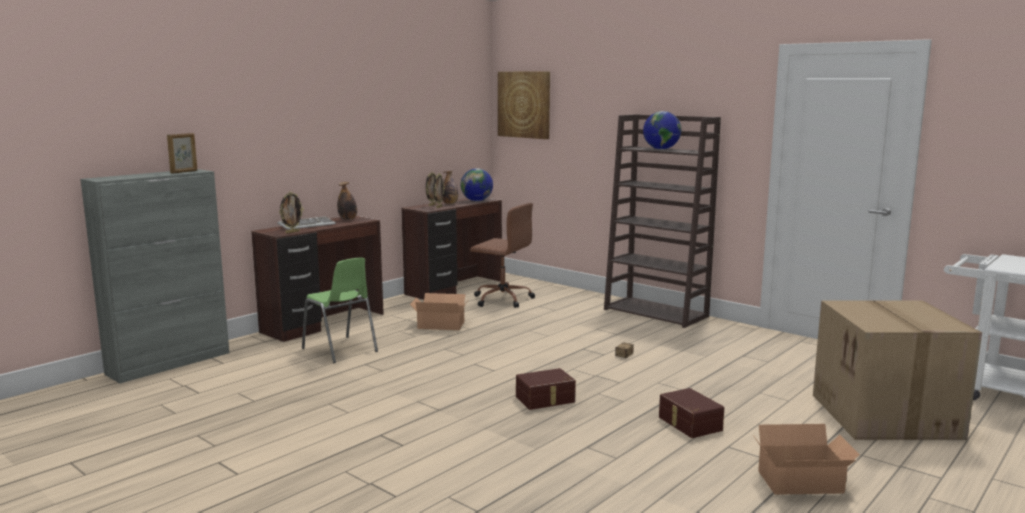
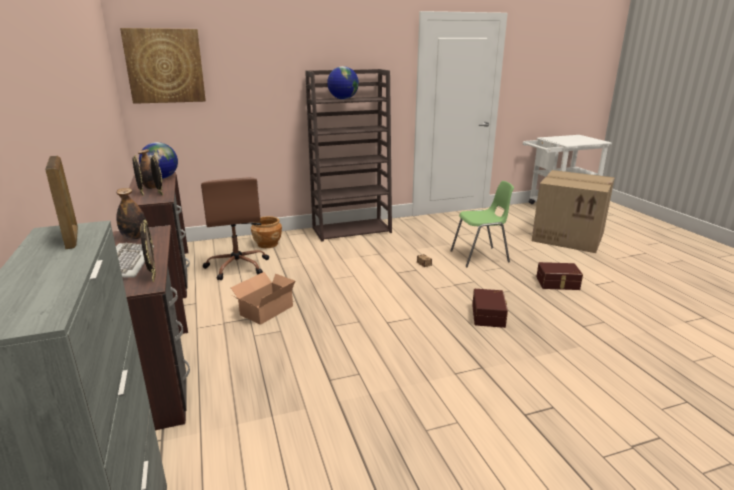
camera: 60 degrees left, 10 degrees up
(340, 350) = (268, 386): green chair -> green chair (480, 257)
(501, 299) = (237, 266): brown office chair -> brown office chair turned 105 degrees clockwise
(561, 296) = (267, 244): none -> brown planter
(803, 483) = (649, 283): cardboard box -> none

